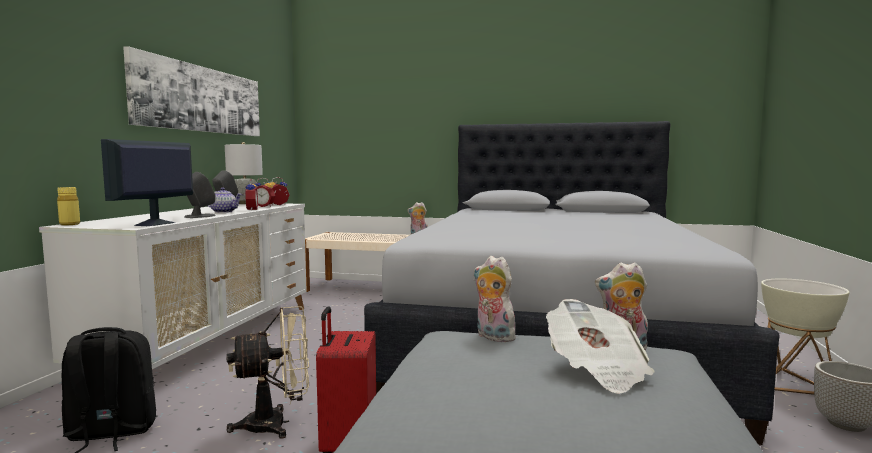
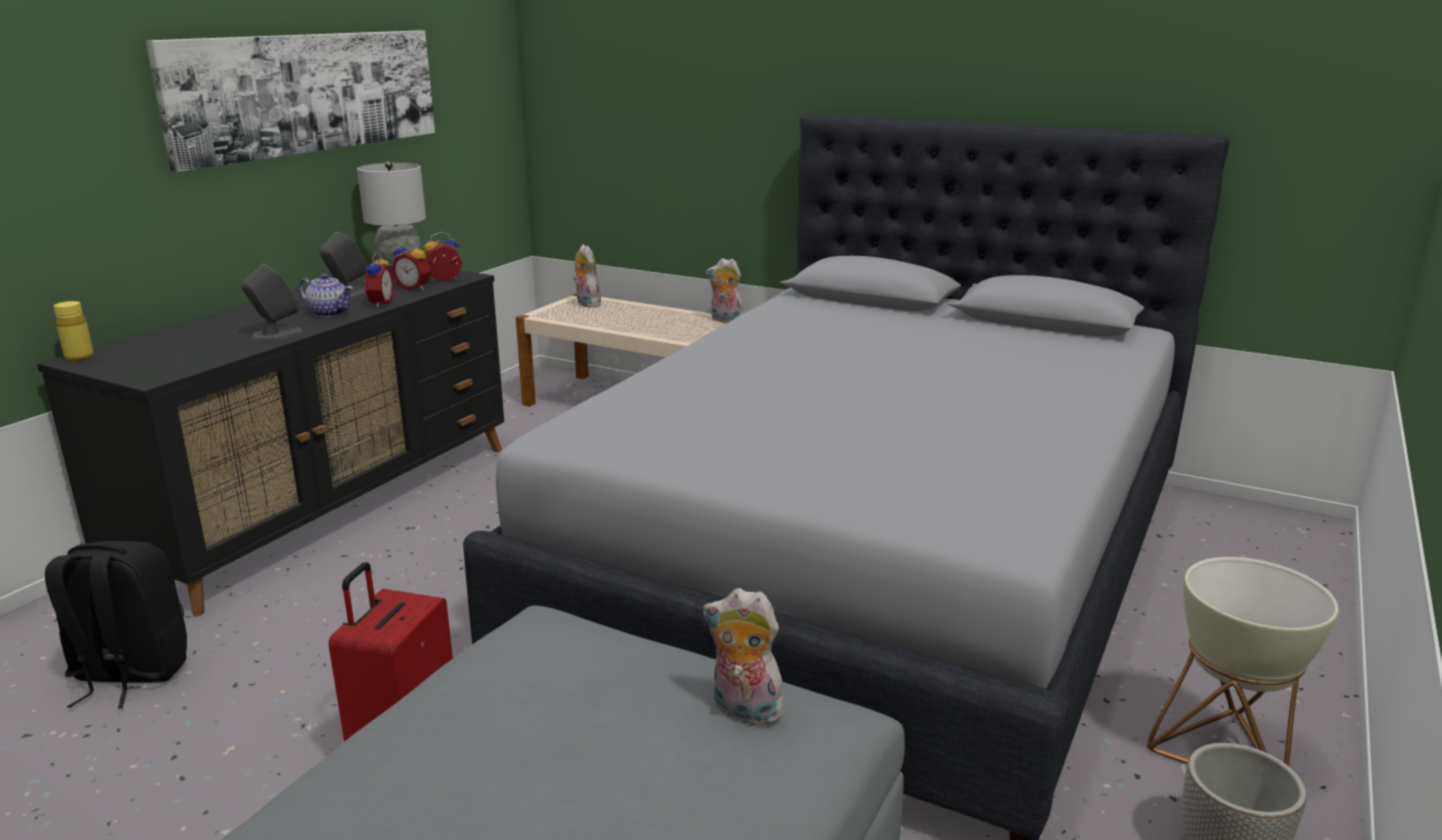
camera: 15 degrees right, 15 degrees up
(154, 224) = (187, 366): monitor -> none
(209, 340) = (327, 507): white dresser -> black dresser
(276, 424) = (335, 693): beige fan -> none
(492, 337) = (576, 651): plush toy -> plush toy (586, 304)
(597, 370) = (645, 760): newspaper -> none

